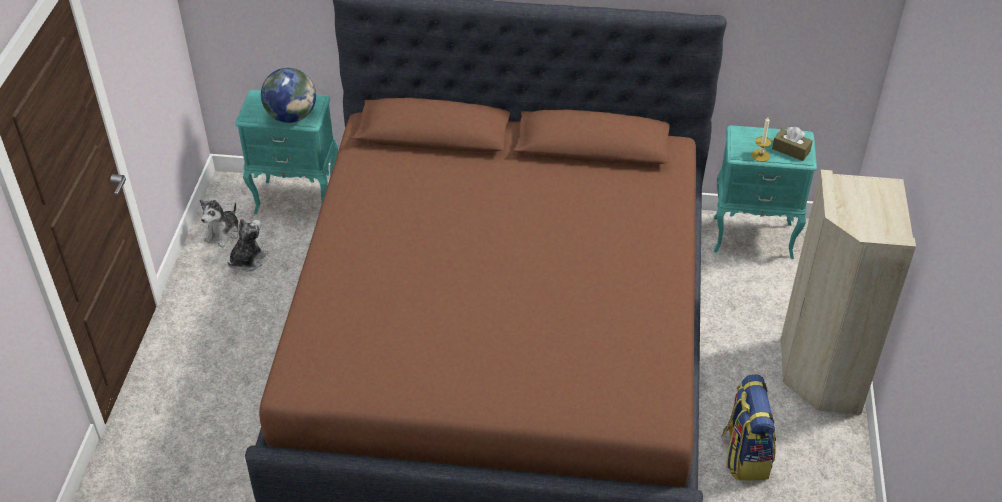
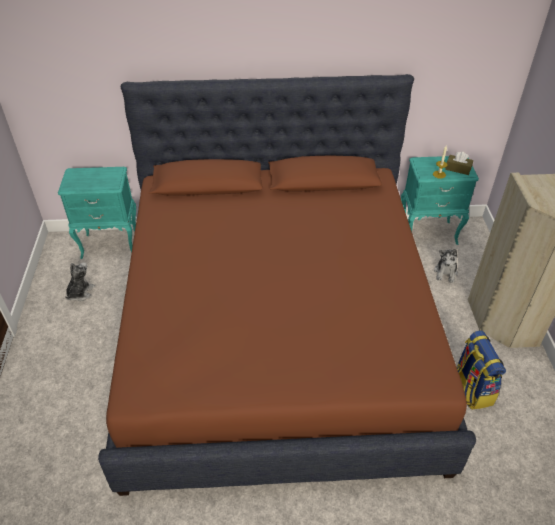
camera: 10 degrees left, 0 degrees up
(223, 233) = (59, 275): plush toy -> plush toy (445, 272)
(291, 116) = (100, 183): globe -> none

